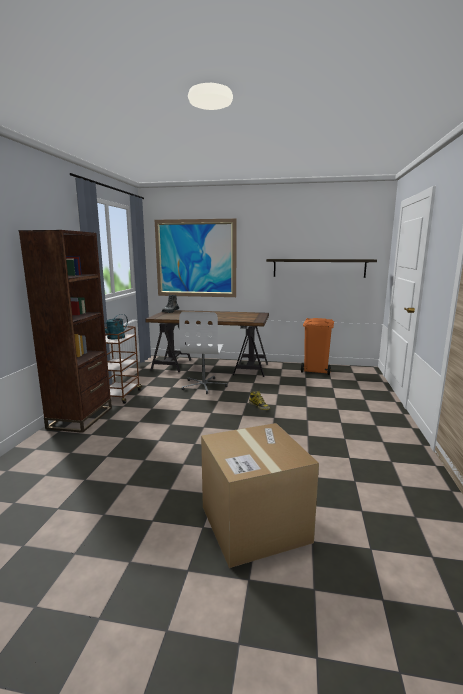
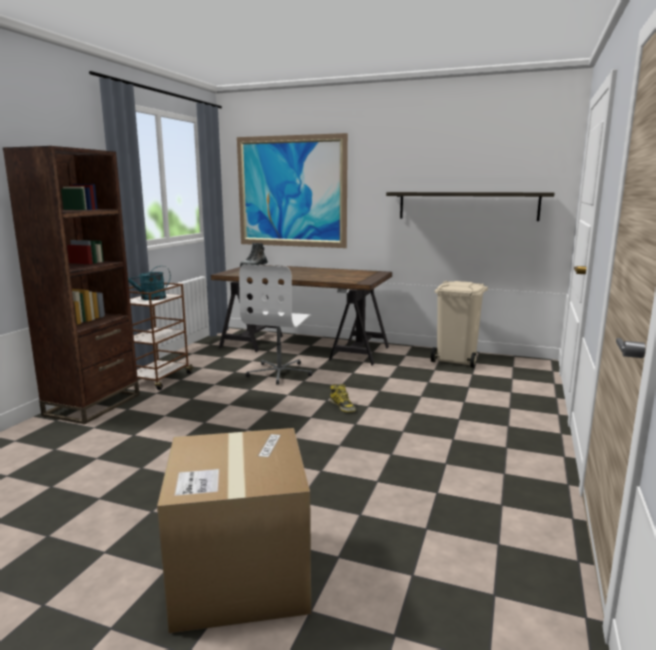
camera: 10 degrees right, 0 degrees up
(316, 370) = (457, 360): orange trash can -> beige trash can

